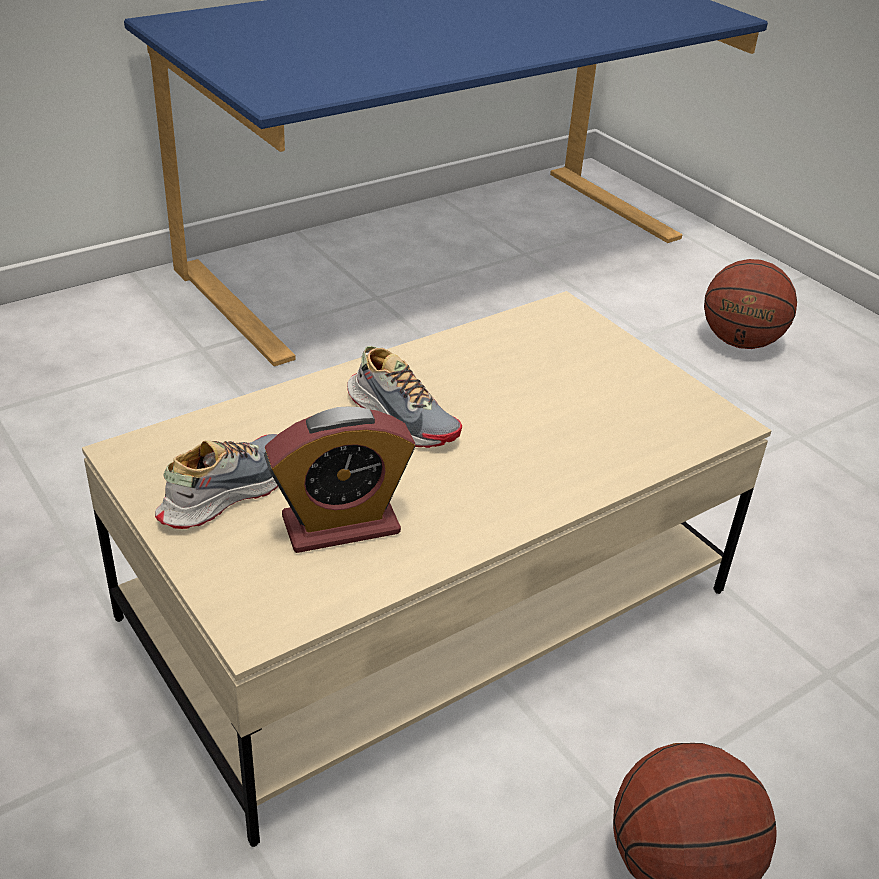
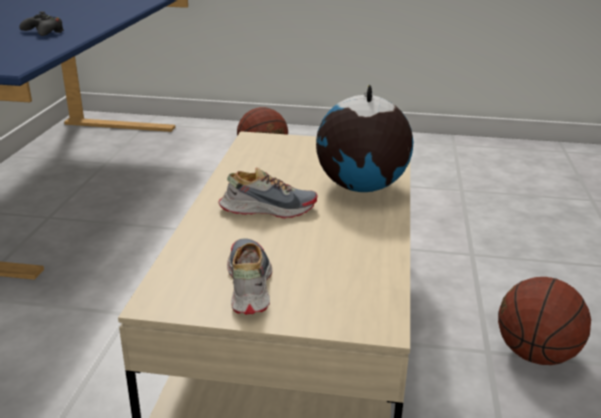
camera: 45 degrees left, 10 degrees down
(341, 525) = (329, 263): alarm clock -> none
(410, 54) = (44, 32): none -> black game controller
(561, 456) = (360, 187): none -> globe

